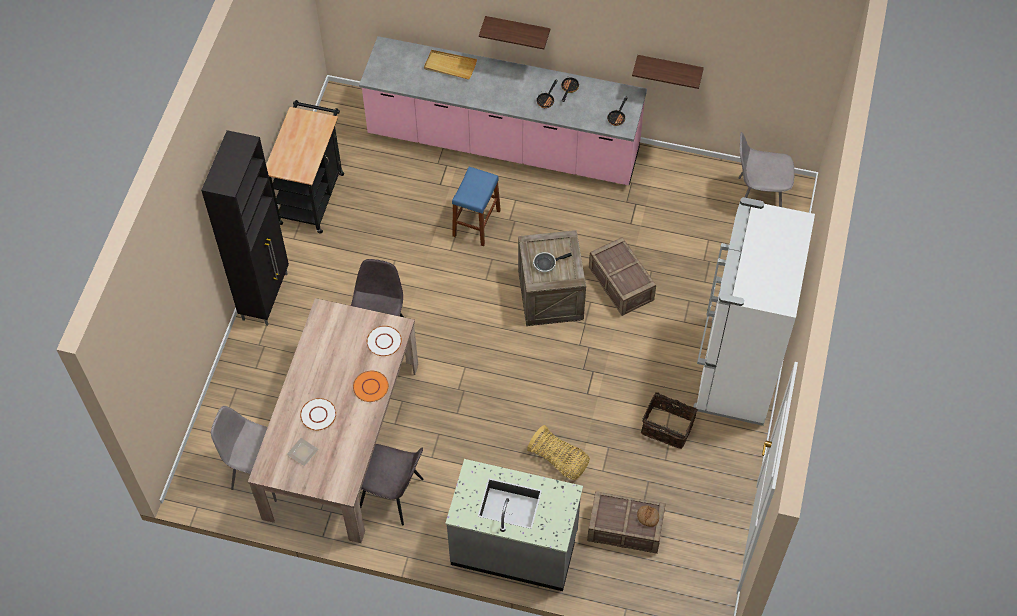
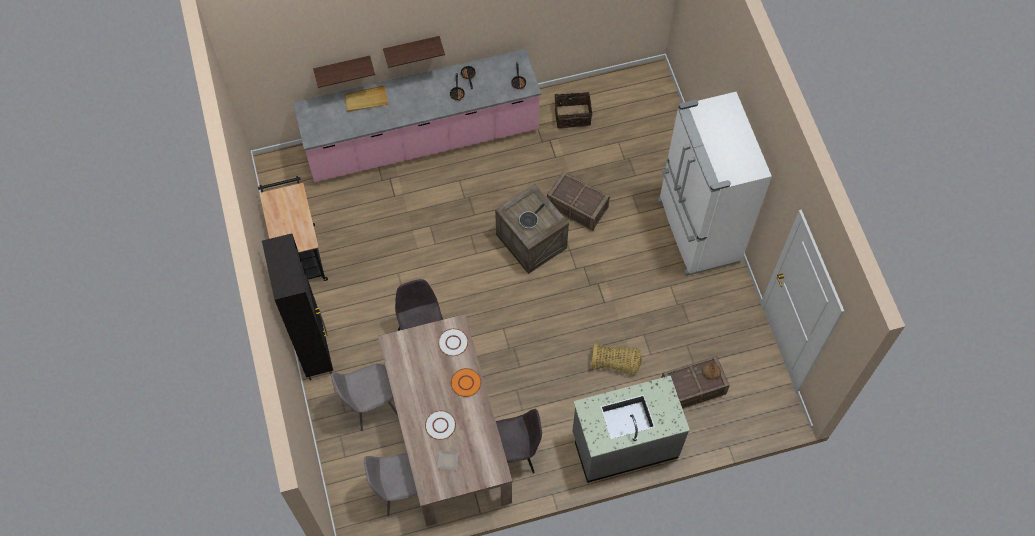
camera: 30 degrees left, 5 degrees up
(476, 223) = (441, 213): blue stool -> none
(667, 426) = (675, 297): basket -> basket (572, 115)
(669, 69) = (541, 26): shelf -> shelf (342, 68)
(757, 198) = (633, 94): grey chair -> grey chair (370, 404)

